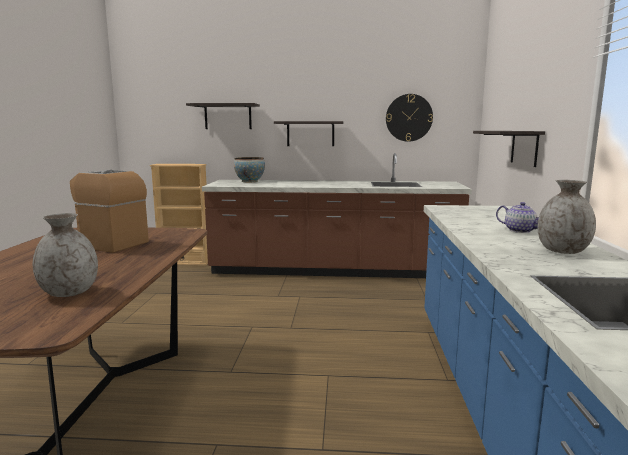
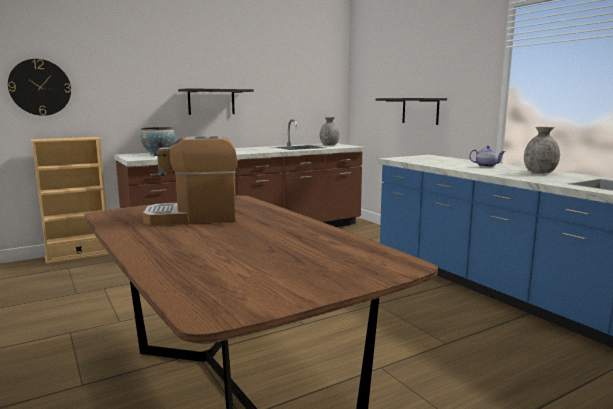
camera: 35 degrees left, 0 degrees up
(69, 293) = (319, 247): grey vase -> grey vase (329, 145)
(228, 116) = (121, 82): shelf -> none
(409, 117) = (296, 87): wall clock -> wall clock (40, 87)

